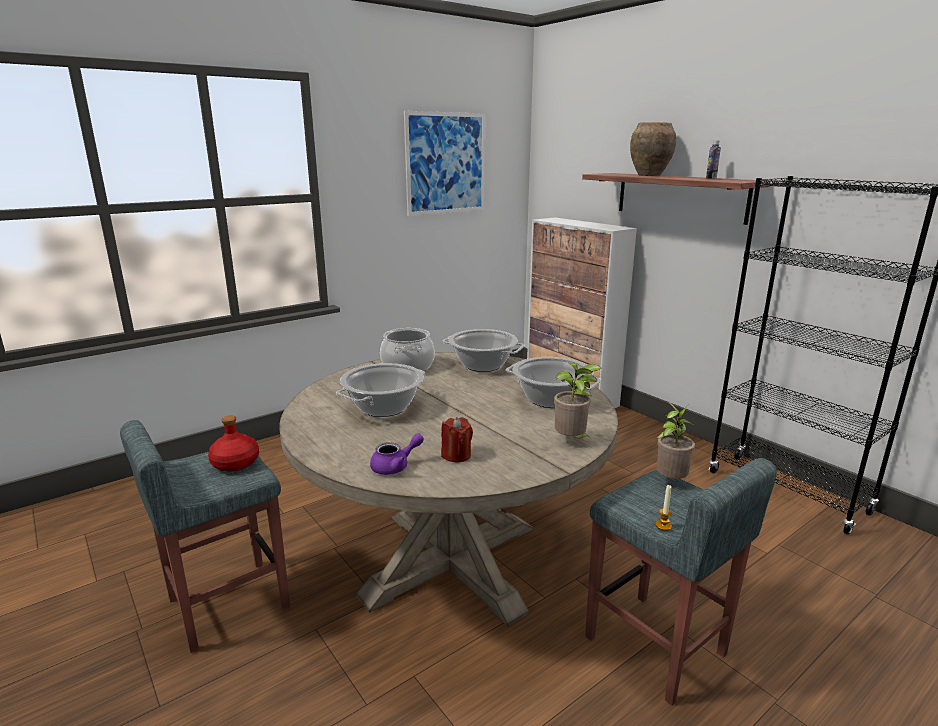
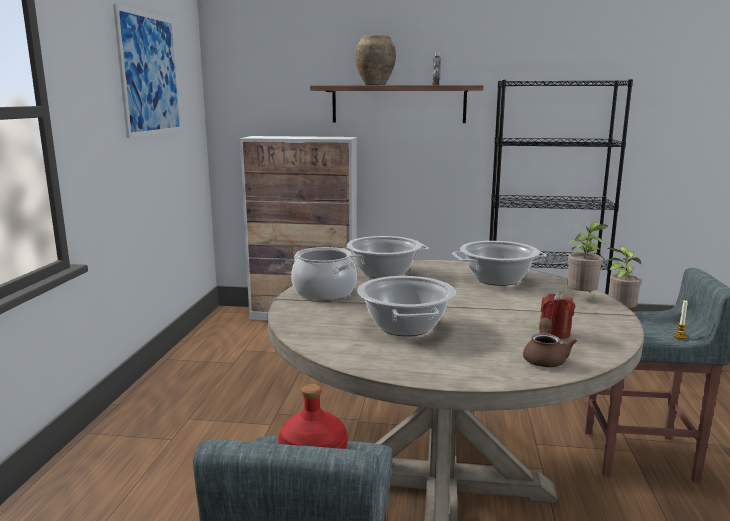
camera: 45 degrees left, 5 degrees down
(395, 466) = (545, 358): purple teapot -> brown teapot

